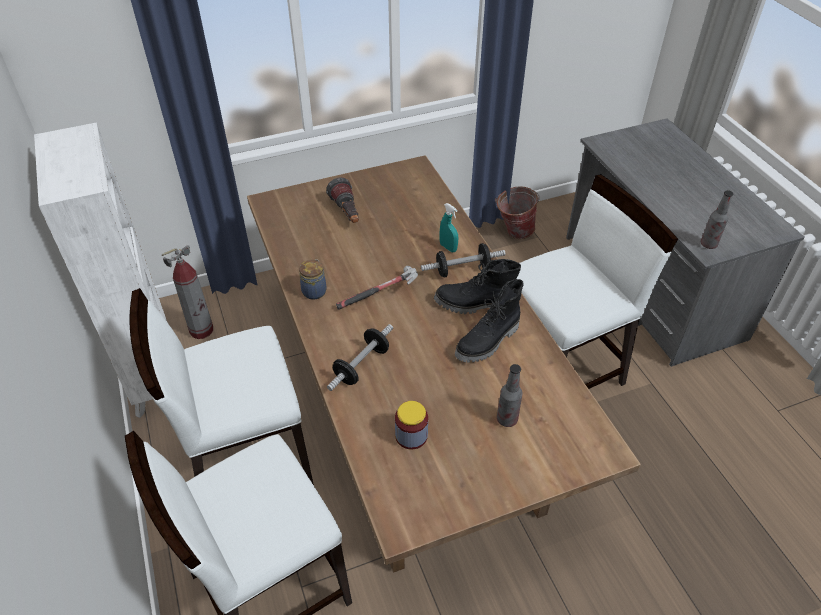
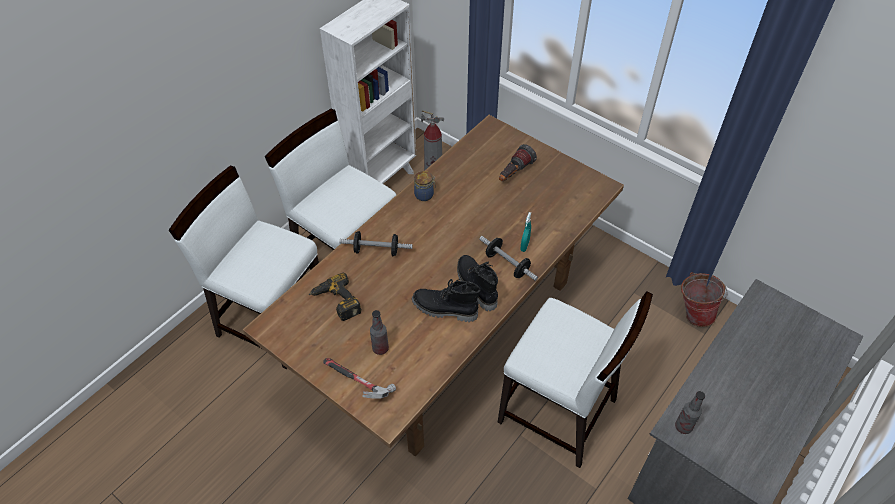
camera: 60 degrees right, 5 degrees up
(380, 295) = (446, 230): hammer -> hammer (358, 384)
(411, 436) = (335, 302): jar -> power drill

